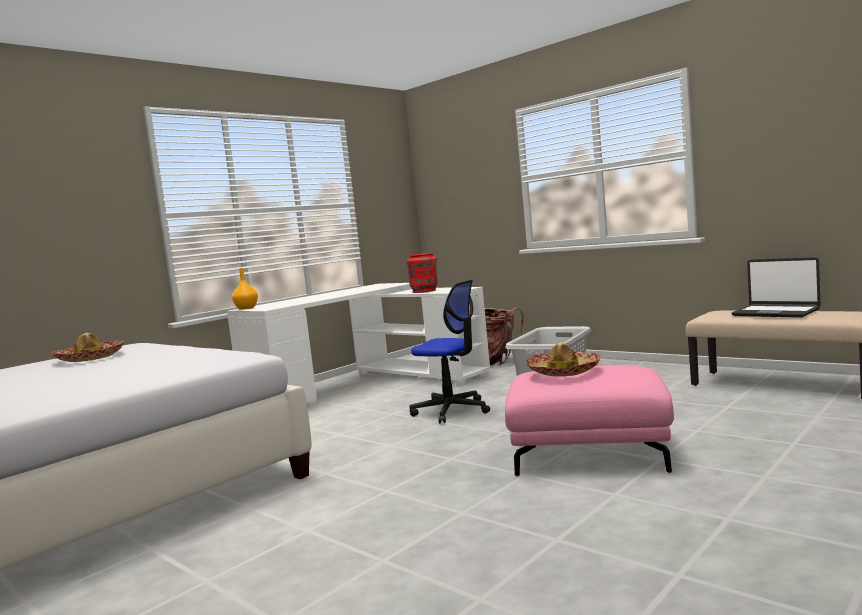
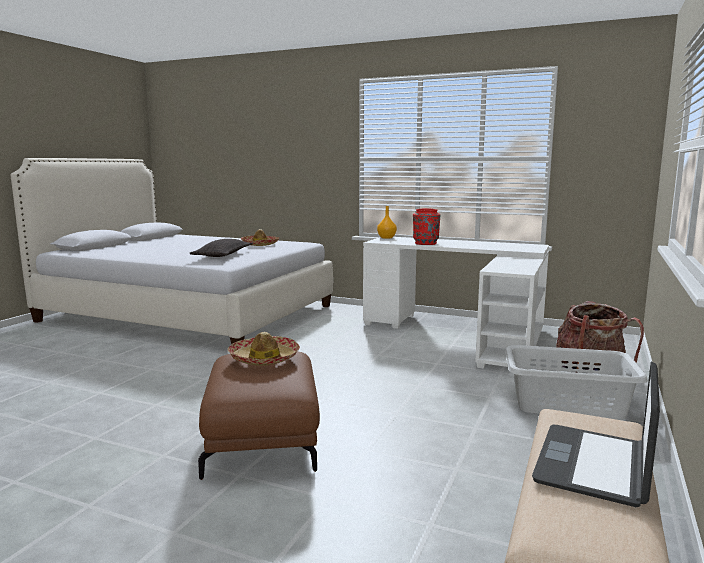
camera: 70 degrees right, 5 degrees up
(165, 360) = (223, 254): none -> pillow
(425, 291) = (507, 263): red vase -> red vase (425, 243)
(451, 410) = (390, 374): office chair -> none
(590, 453) = (263, 441): pink ottoman -> brown ottoman

